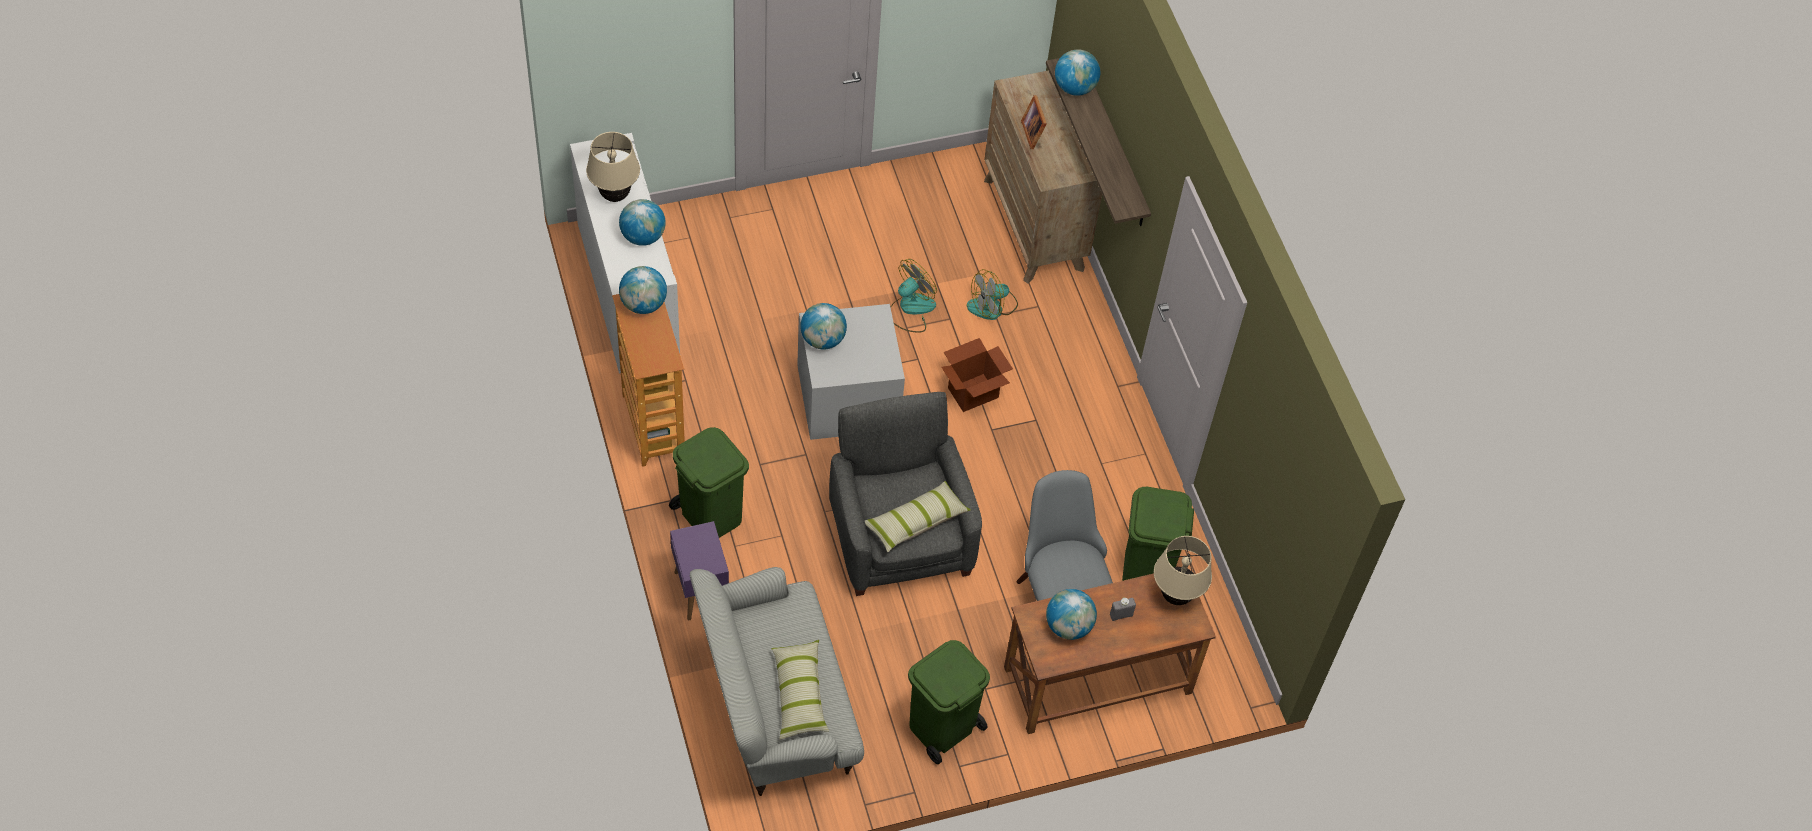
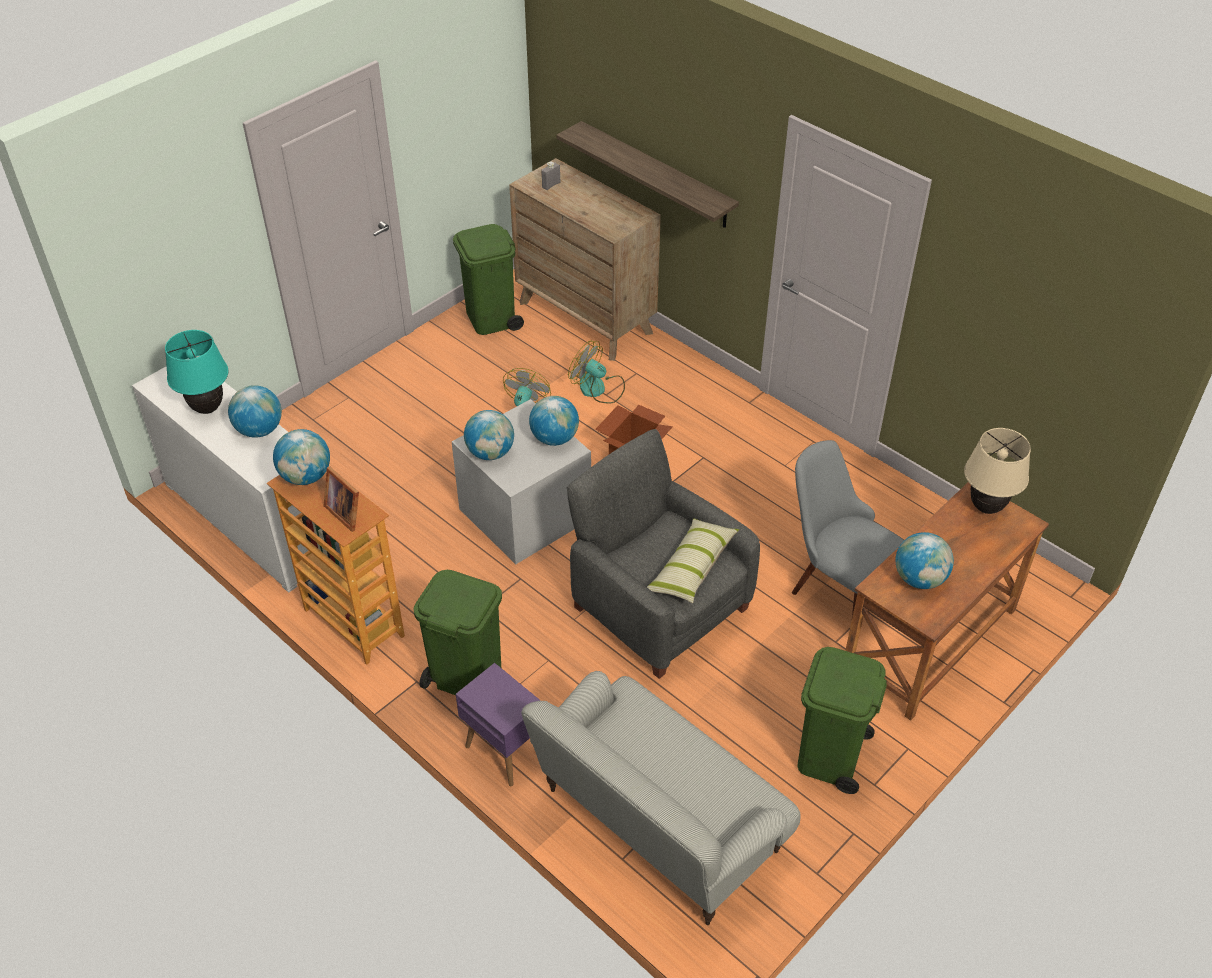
camera: 25 degrees left, 10 degrees down
(615, 195) = (208, 408): beige table lamp -> turquoise table lamp
(799, 694) = (699, 788): pillow -> none
(992, 306) = (598, 389): fan -> fan turned 90 degrees clockwise
(1034, 132) = (573, 206): picture frame -> picture frame (346, 512)
(1074, 87) = (597, 143): globe -> globe (554, 438)
(1121, 615) = (955, 546): grey bottle -> grey bottle (551, 185)
(1147, 571) = (893, 530): green trash can -> green trash can (491, 319)

